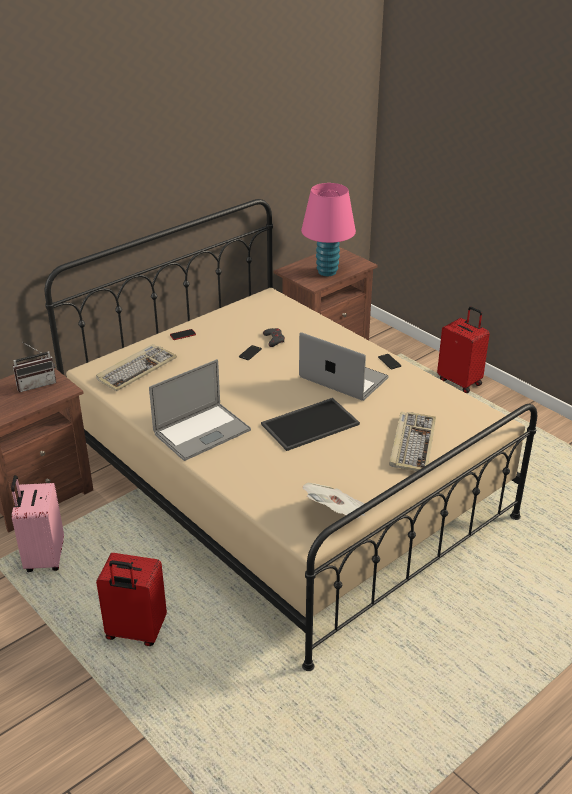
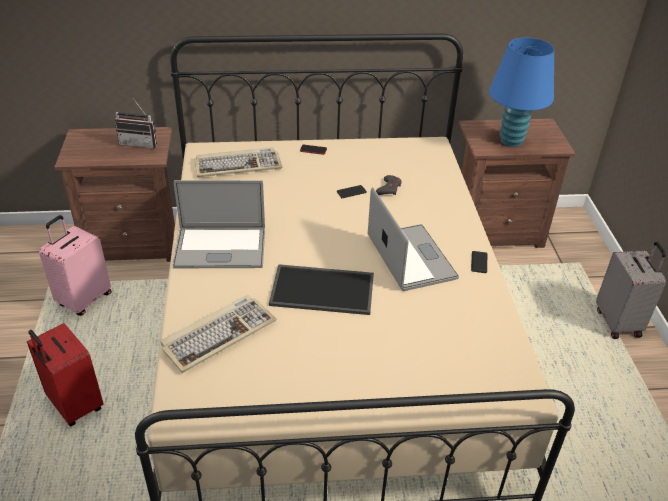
camera: 35 degrees right, 5 degrees up
(327, 272) = (511, 141): pink table lamp -> blue table lamp
(337, 514) = (236, 400): newspaper -> none
(412, 443) = (400, 365): keyboard -> keyboard (218, 334)
(460, 381) = (619, 322): red suitcase -> grey suitcase

